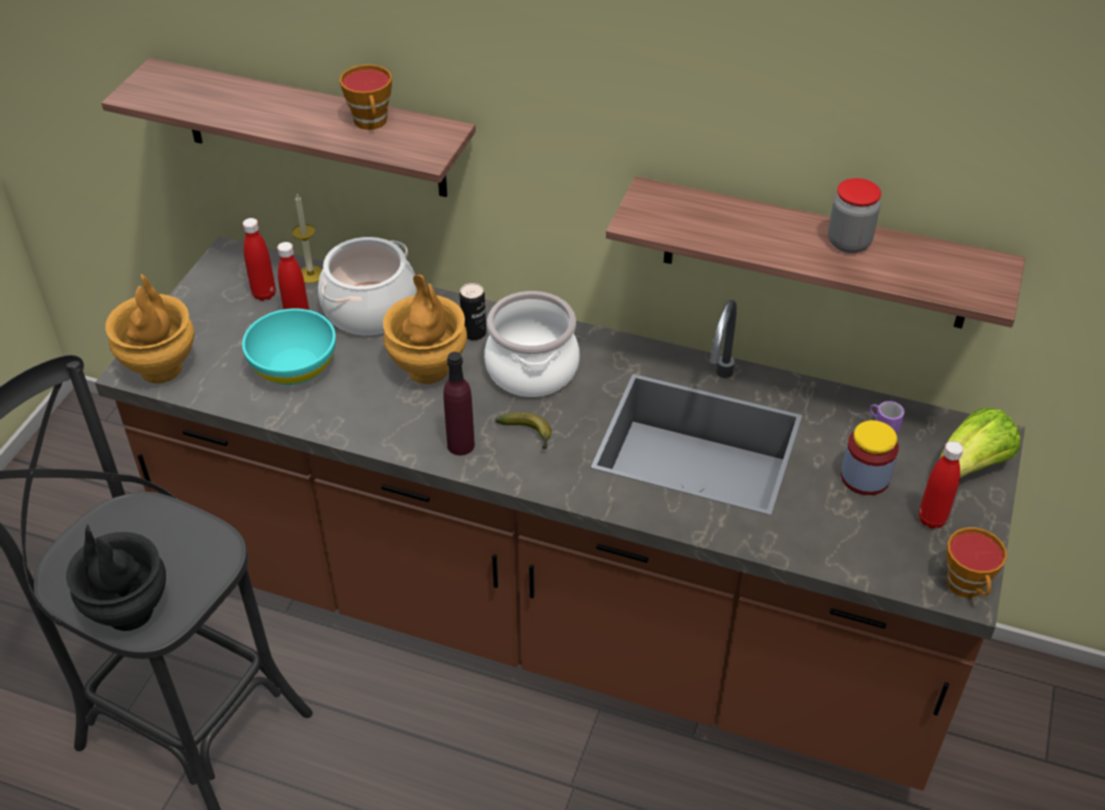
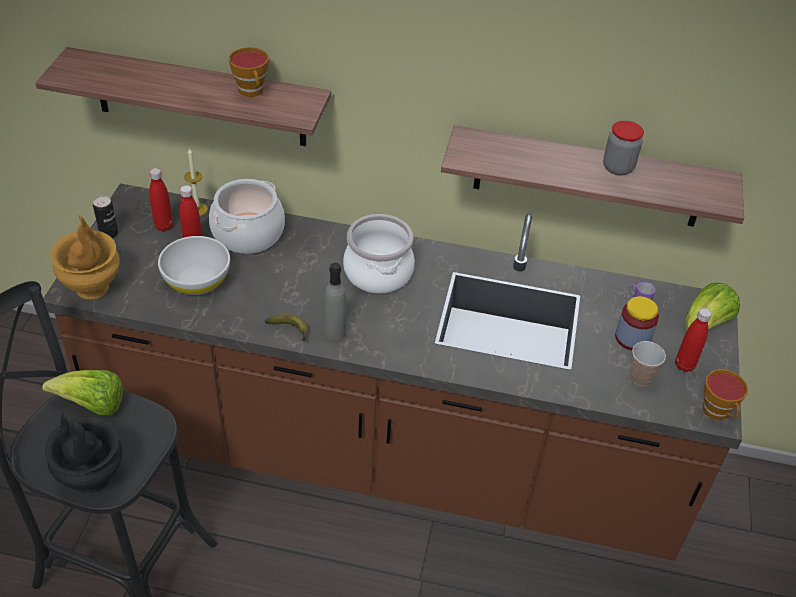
camera: 10 degrees left, 0 degrees up
(145, 520) = (92, 405): none -> lettuce
(294, 367) = (197, 281): turquoise bowl -> white bowl
(429, 370) = (301, 277): brown vase -> none
(461, 445) = (335, 332): purple bottle -> grey bottle
(474, 333) = (330, 248): can -> can (109, 234)
(528, 434) = (384, 321): banana -> banana (291, 330)
(866, 532) = (640, 378): none -> cup

